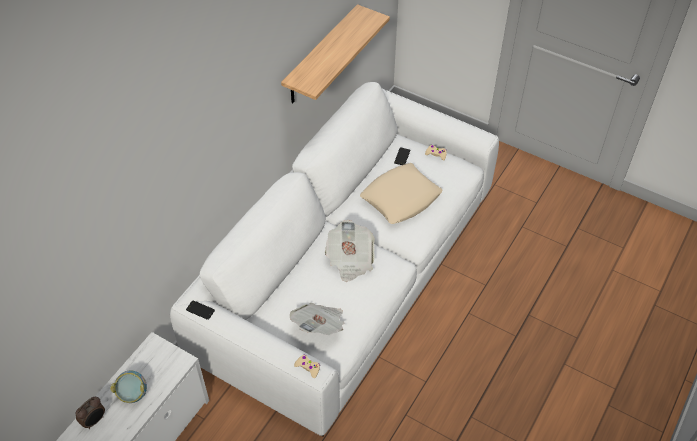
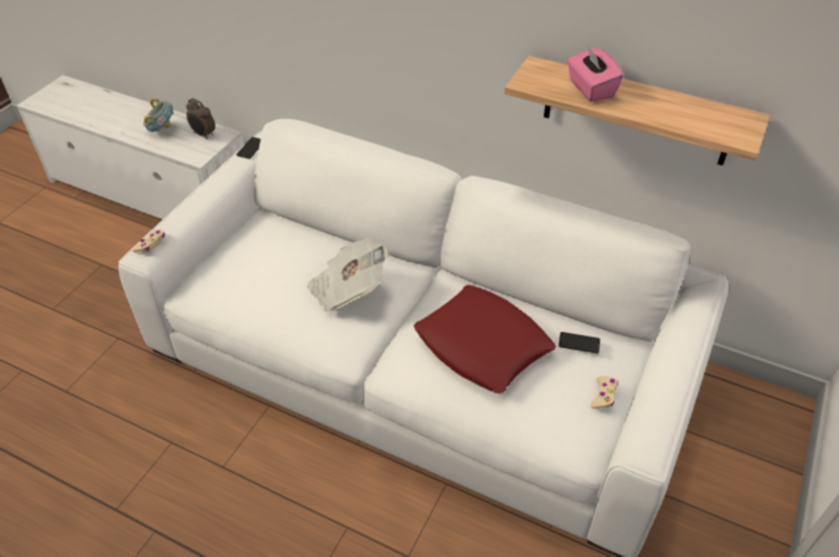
camera: 85 degrees right, 5 degrees down
(94, 421) = (136, 111): alarm clock -> alarm clock (203, 135)
(320, 326) = (234, 266): newspaper -> none
(323, 62) = (590, 89): none -> pink tissue box
(401, 198) = (483, 345): beige pillow -> red pillow

